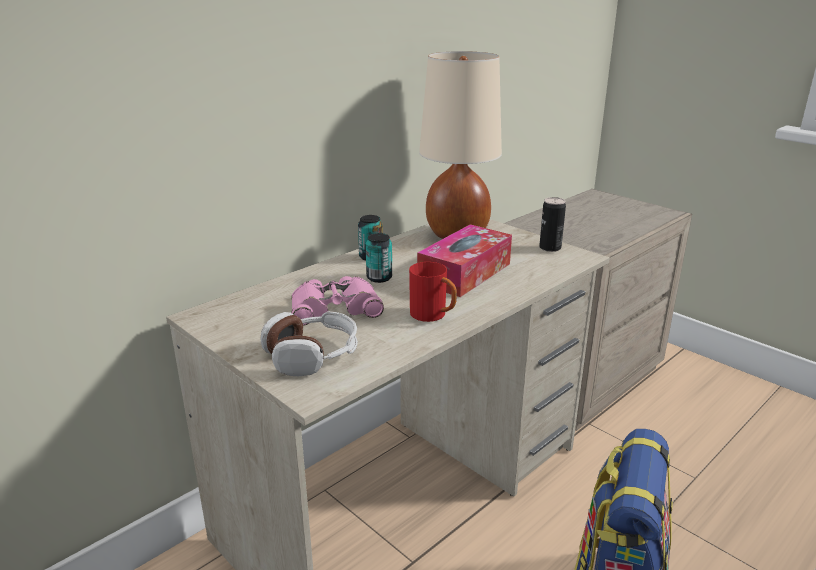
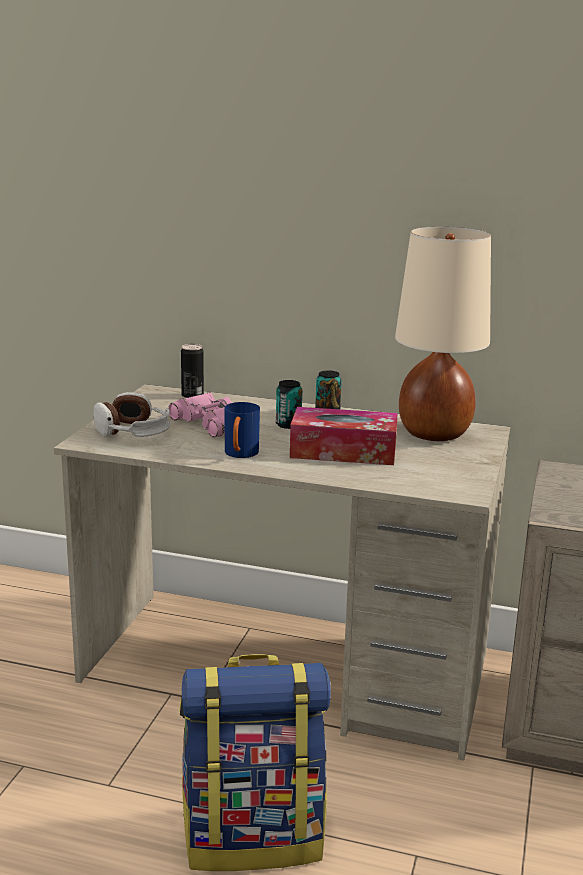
camera: 60 degrees right, 5 degrees down
(433, 316) = (240, 455): red mug -> blue mug
(550, 248) = (466, 476): can -> can (192, 396)

